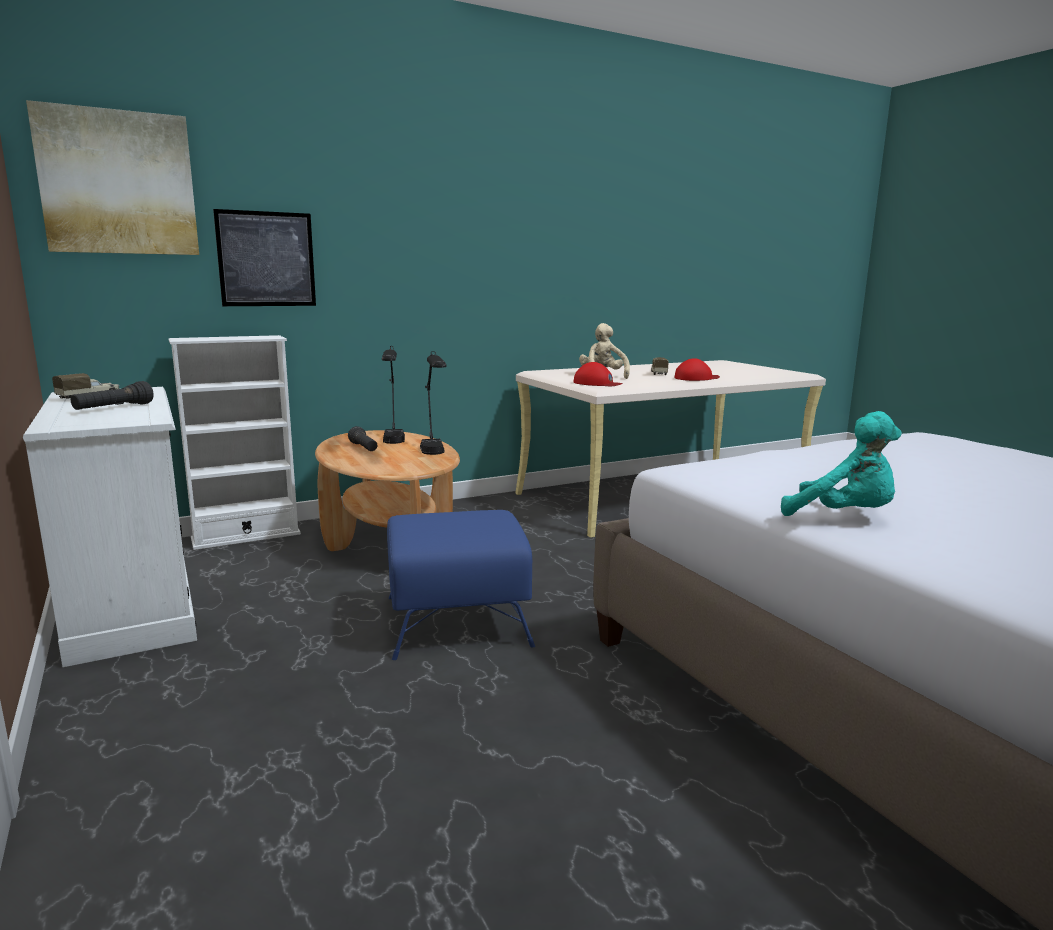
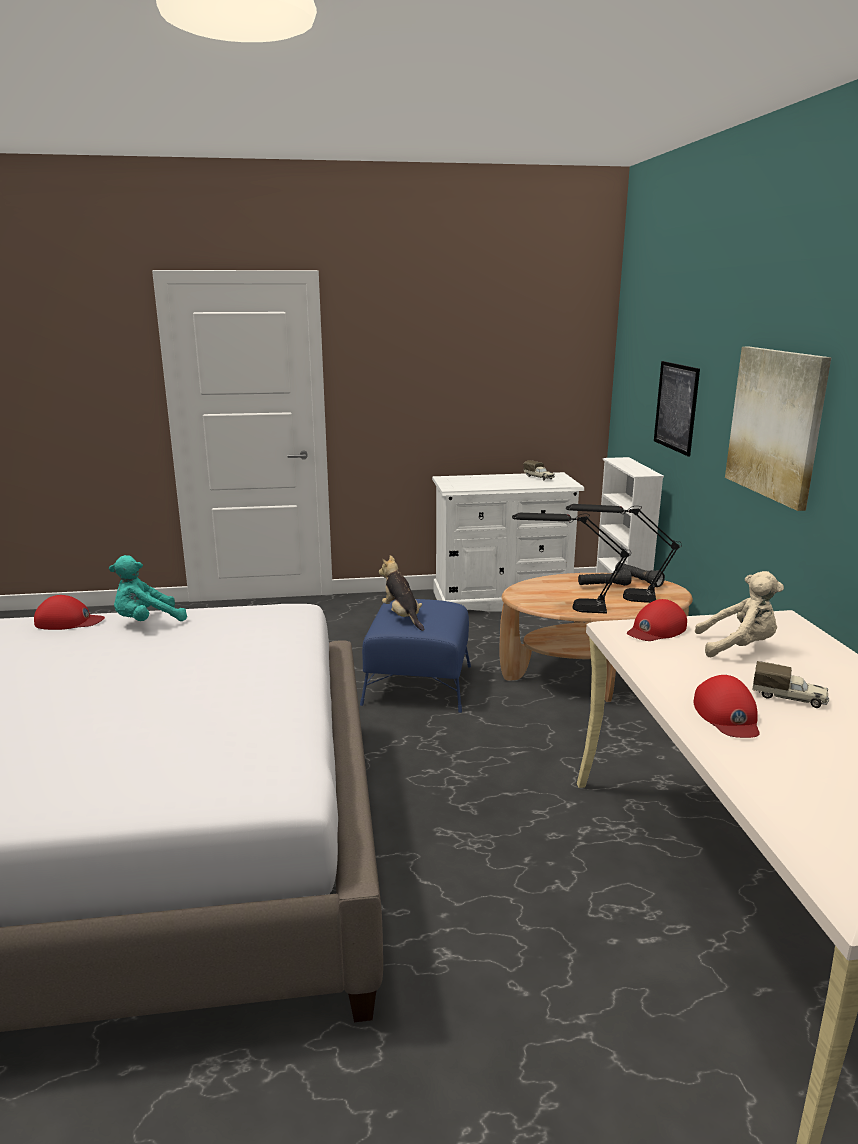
camera: 110 degrees right, 5 degrees up
(114, 408) = (494, 482): black flashlight -> black flashlight (637, 580)
(118, 183) = (638, 340): picture -> picture (776, 424)
(470, 528) = (402, 617): none -> plush toy
(946, 559) = (68, 621): none -> red cap

